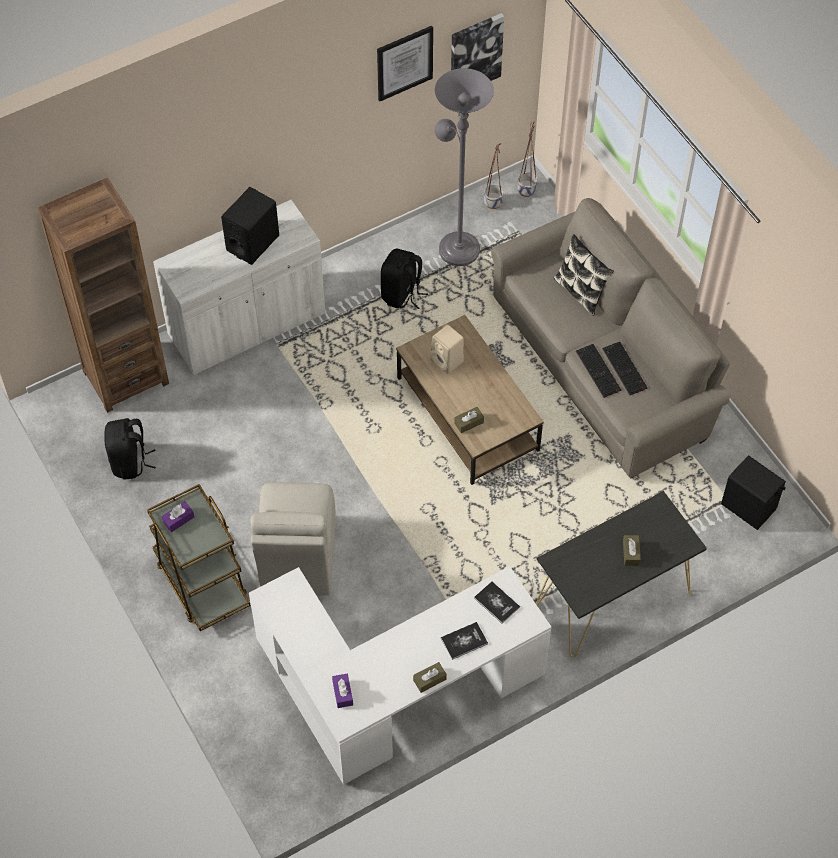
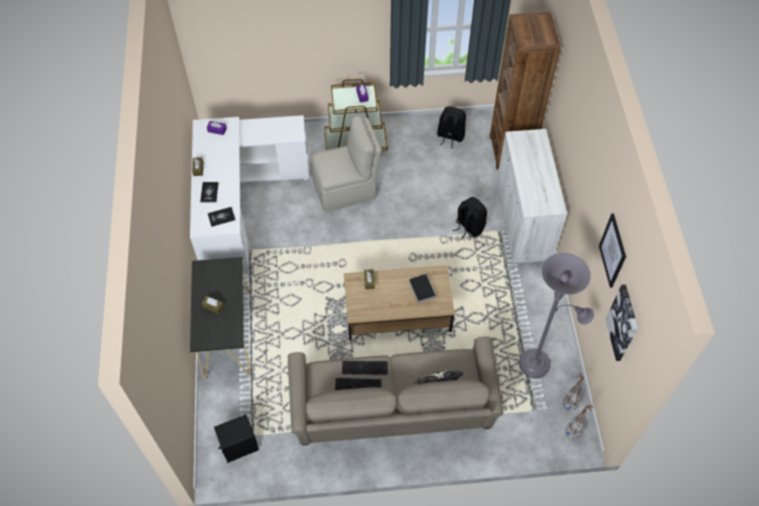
camera: 115 degrees right, 0 degrees up
(253, 243) = (538, 181): black speaker -> none
(297, 558) = (346, 189): beige chair -> beige chair turned 135 degrees clockwise
(402, 294) = (510, 313): black backpack -> black backpack (468, 227)
(448, 361) = (421, 289): beige speaker -> book

